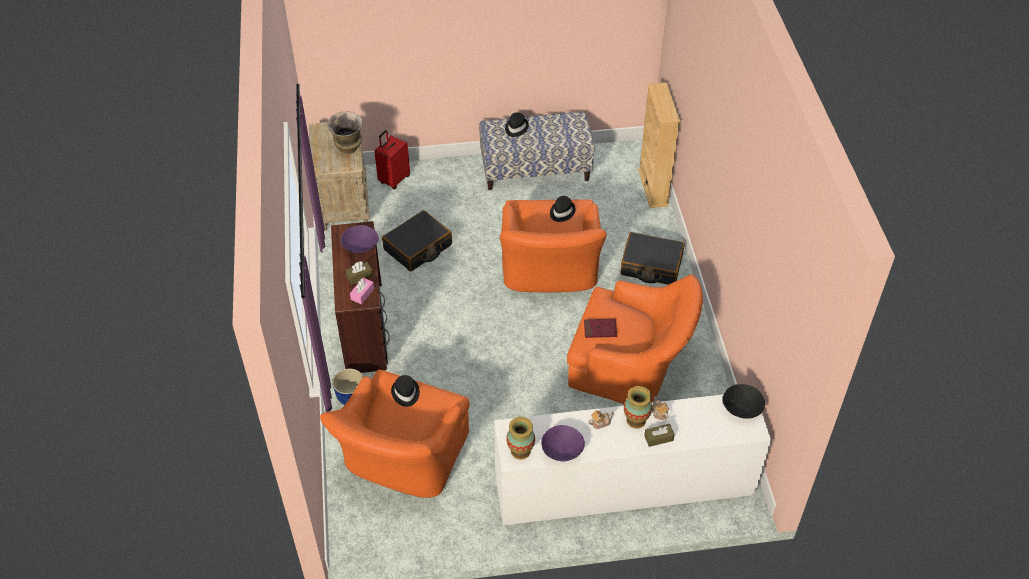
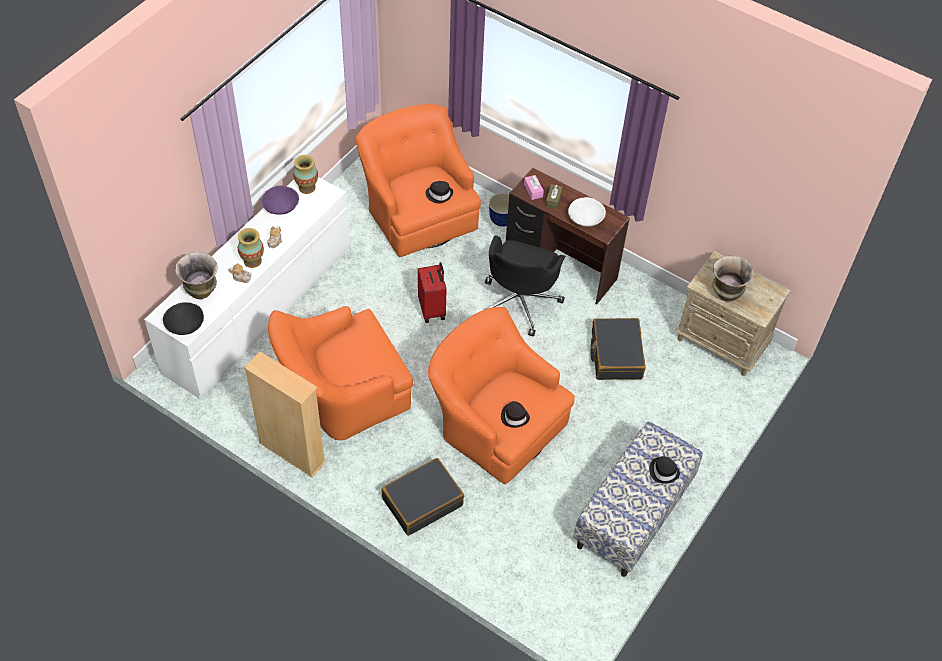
camera: 130 degrees right, 5 degrees up
(360, 246) = (585, 219): purple bowl -> white bowl
(394, 179) = (723, 397): red suitcase -> red suitcase (432, 309)
(427, 328) = (520, 302): none -> black office chair
(600, 329) = (365, 339): red book -> none
(653, 187) = (513, 594): beige bookcase -> beige bookcase (292, 452)
(658, 438) = (225, 261): brown tissue box -> none
(702, 426) = (202, 291): none -> vase

